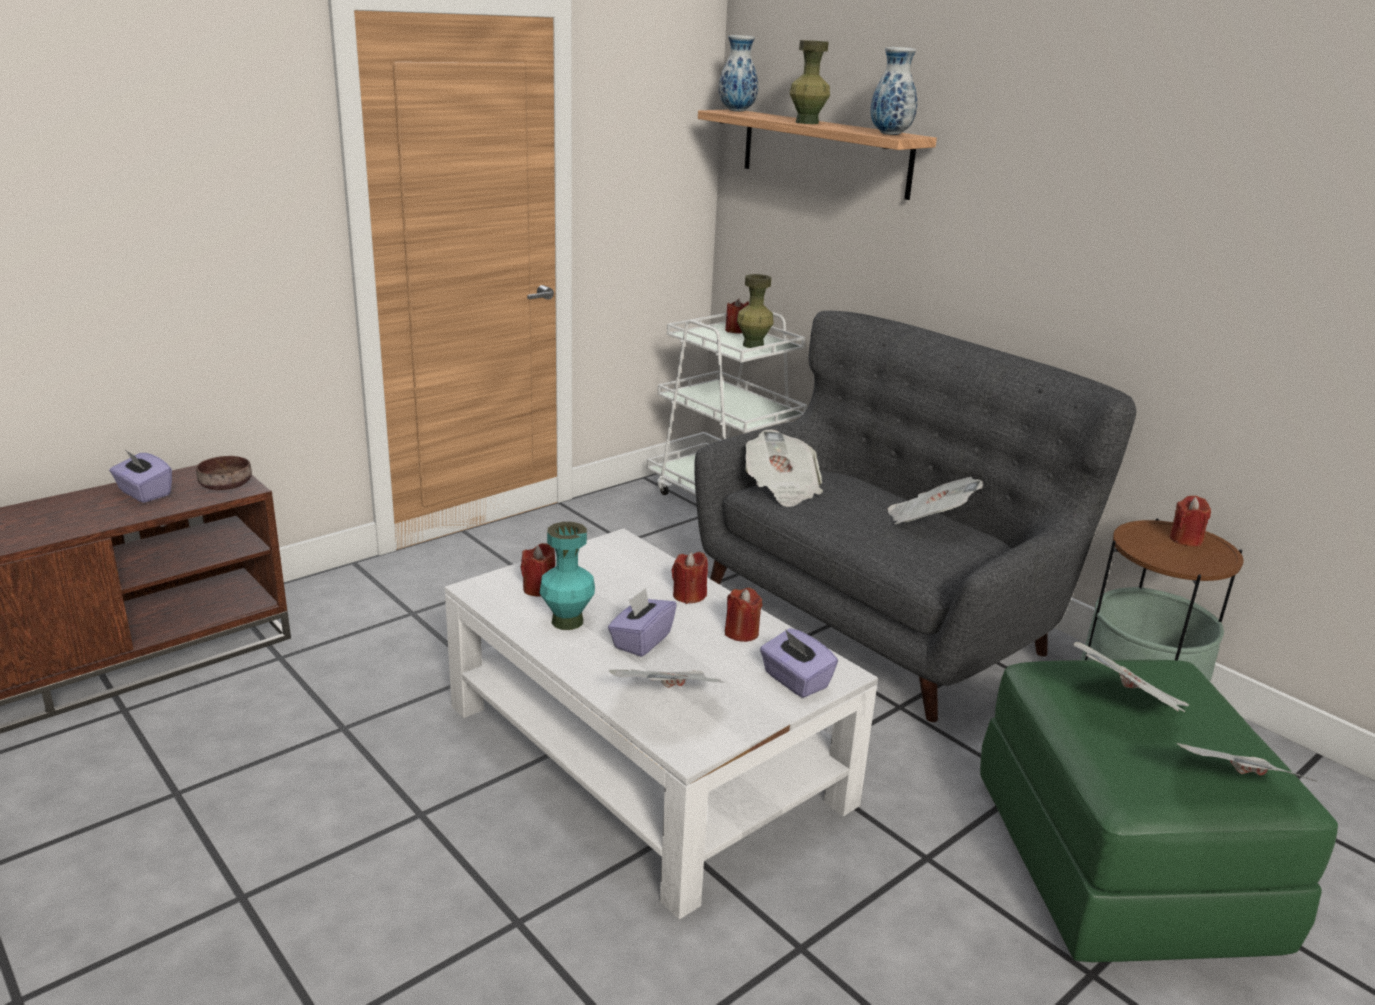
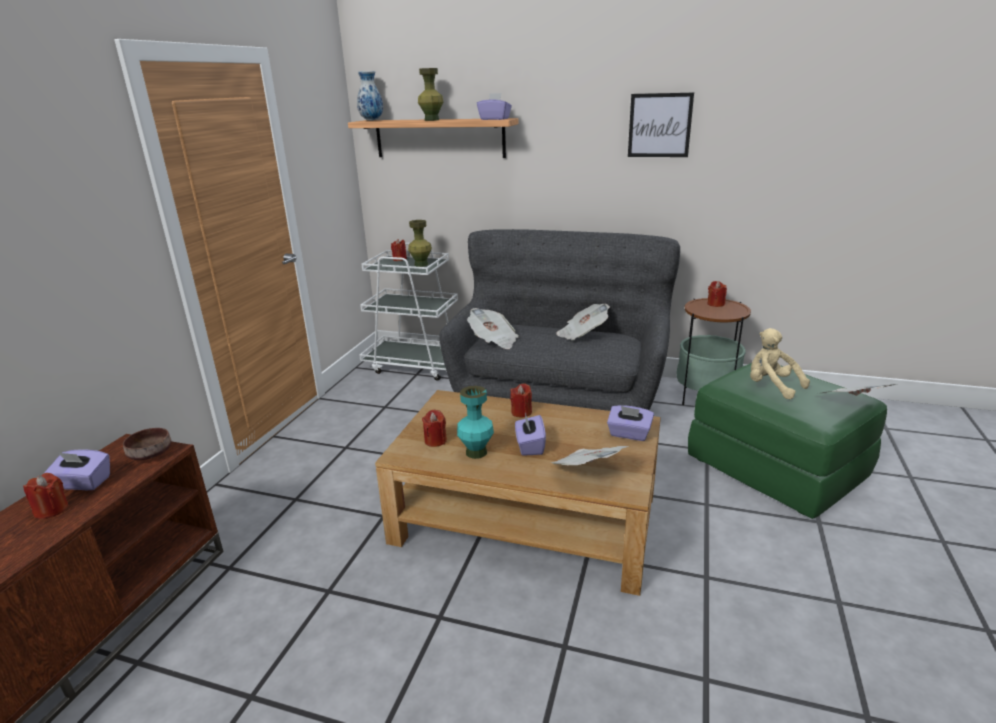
camera: 30 degrees left, 0 degrees up
(646, 754) = (527, 518): white coffee table -> brown coffee table
(741, 633) = (572, 421): red candle -> red candle (52, 510)
(889, 134) = (494, 119): vase -> purple tissue box
(1127, 705) = (771, 386): newspaper -> beige plush toy
(1156, 186) = (659, 125): none -> picture

